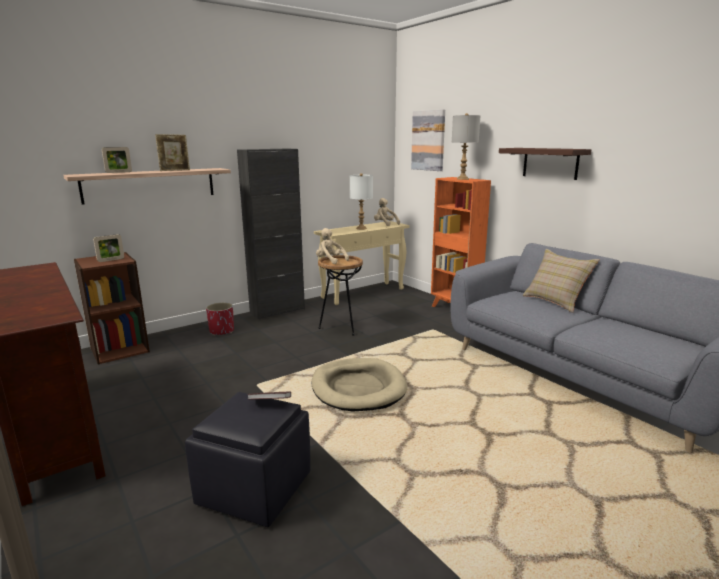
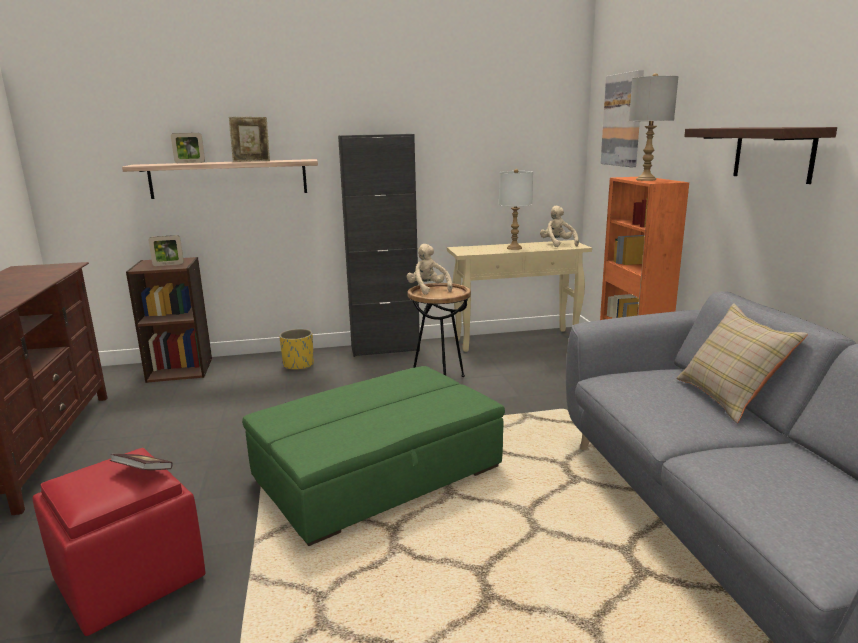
camera: 25 degrees right, 0 degrees up
(222, 331) = (298, 365): red planter -> yellow planter
(253, 489) = (128, 579): black ottoman -> red ottoman
(358, 388) = (378, 474): beige dog bed -> green ottoman

